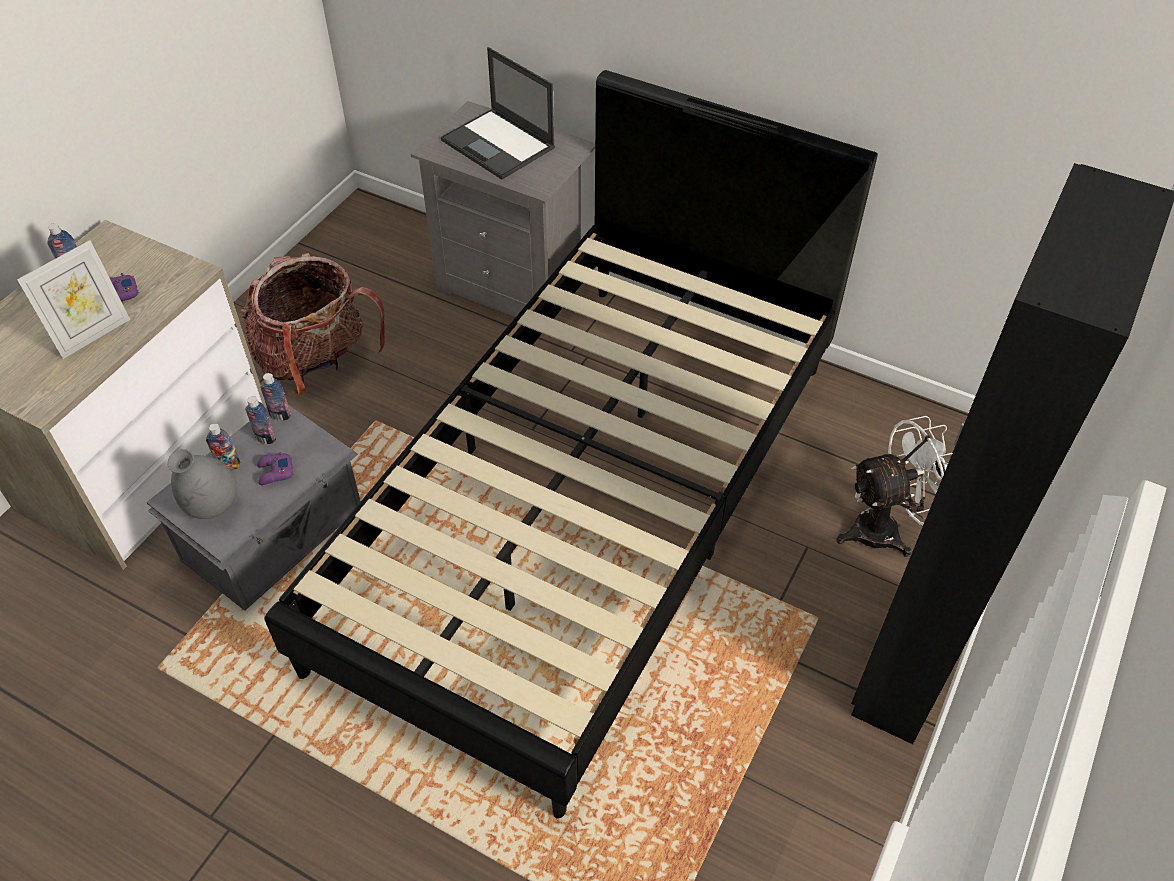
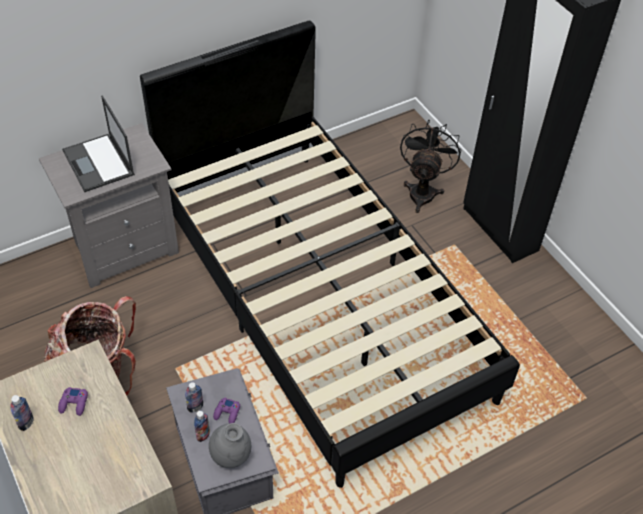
camera: 60 degrees left, 0 degrees up
(92, 335) = (103, 431): picture frame -> none
(280, 415) = (182, 392): bottle -> none
(499, 144) = (99, 163): laptop -> laptop turned 75 degrees clockwise
(887, 529) = (423, 191): white fan -> black fan

